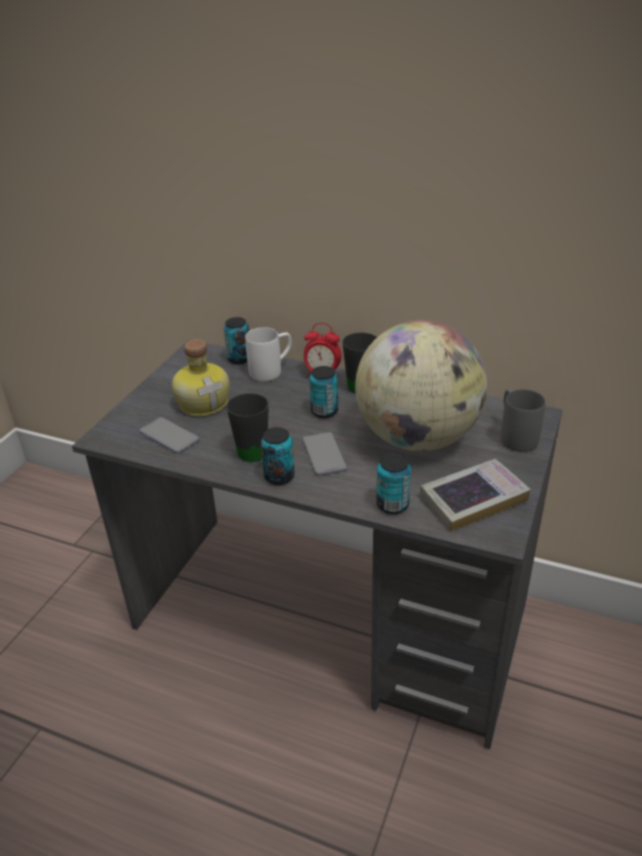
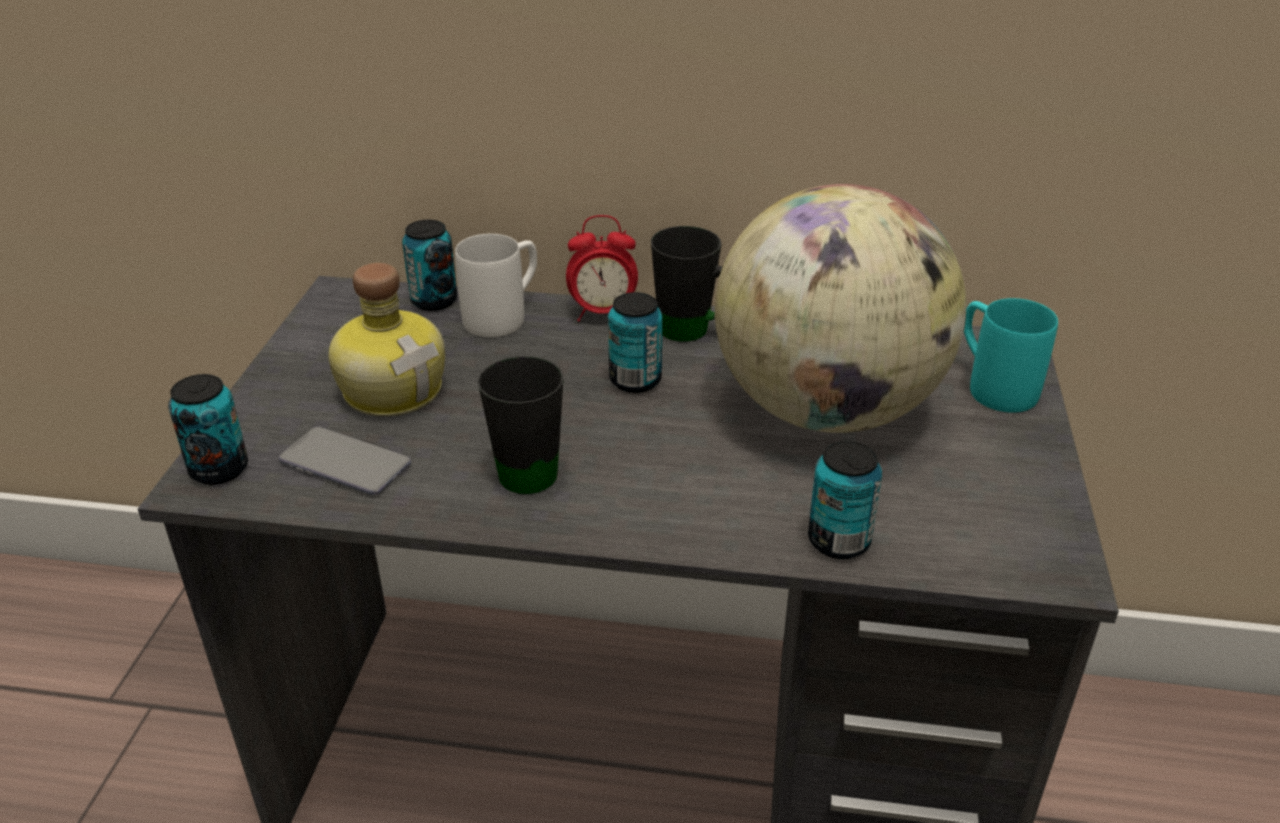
camera: 15 degrees left, 0 degrees up
(279, 477) = (599, 515): can -> can (219, 469)
(324, 455) = (668, 461): phone -> none
(473, 499) = (978, 509): book -> none
(514, 436) = (991, 385): grey mug -> turquoise mug

